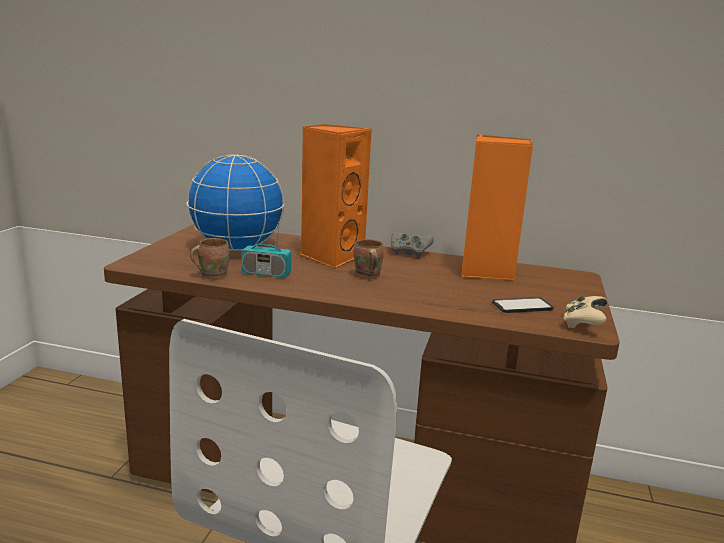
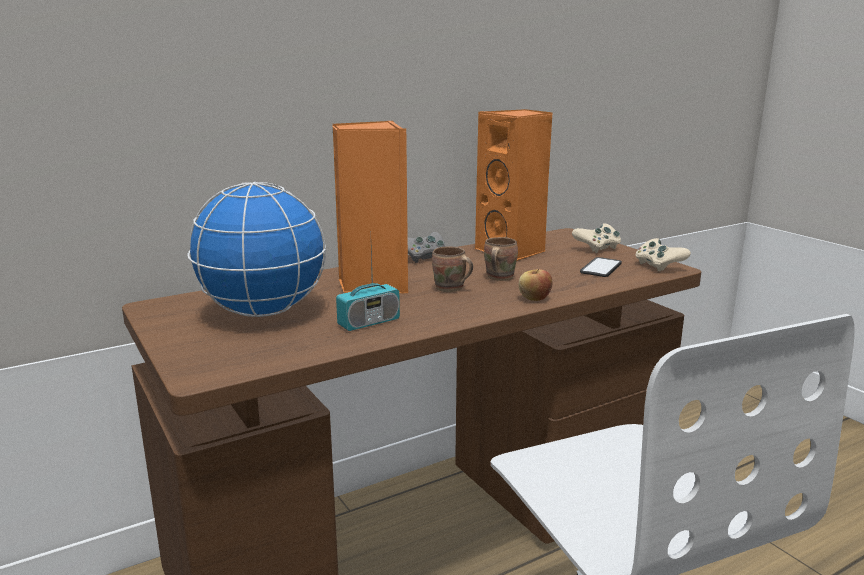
camera: 45 degrees left, 0 degrees up
(212, 275) = (325, 346): brown mug -> brown mug (497, 277)
(401, 302) = (534, 298): none -> apple
(569, 293) = (597, 248): none -> beige game controller

